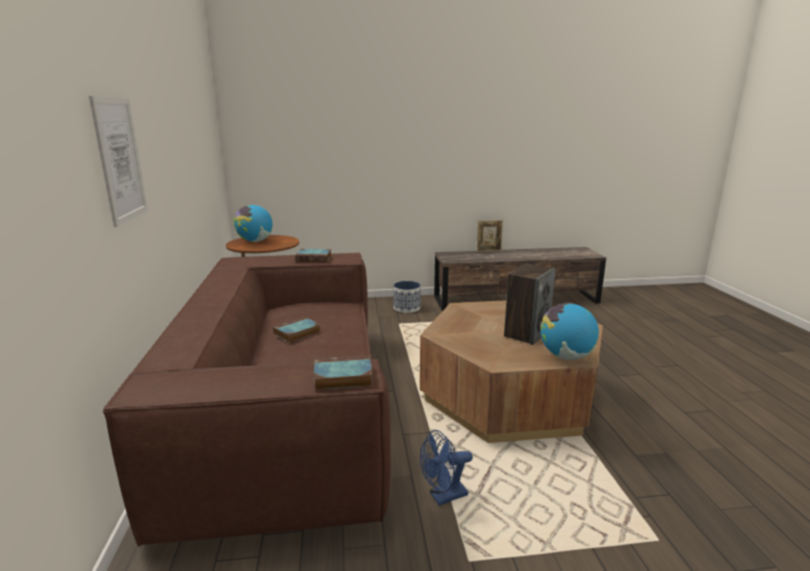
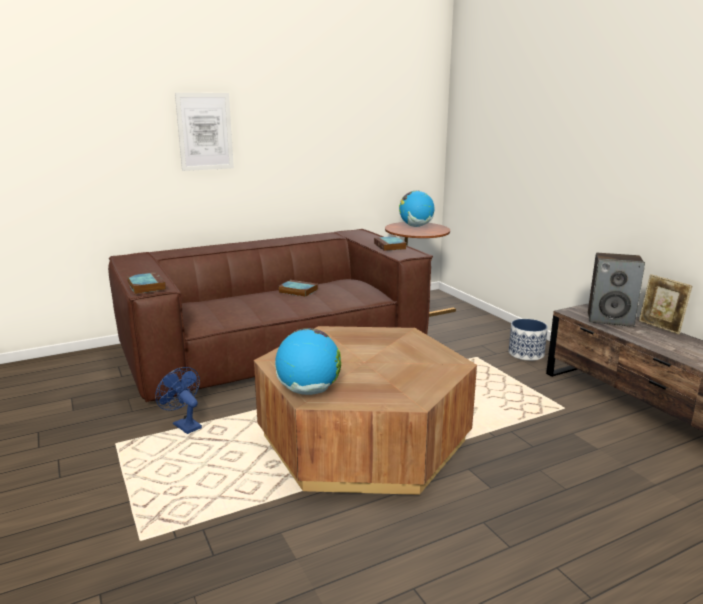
camera: 70 degrees right, 0 degrees up
(526, 333) = (358, 369): speaker -> speaker (610, 319)

